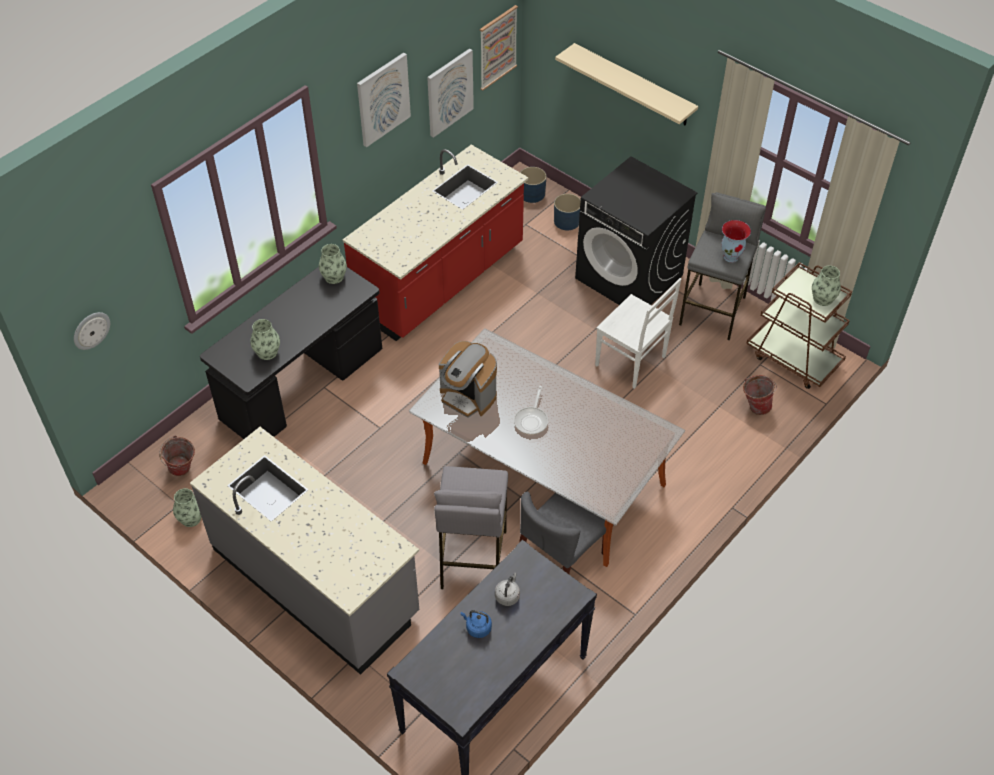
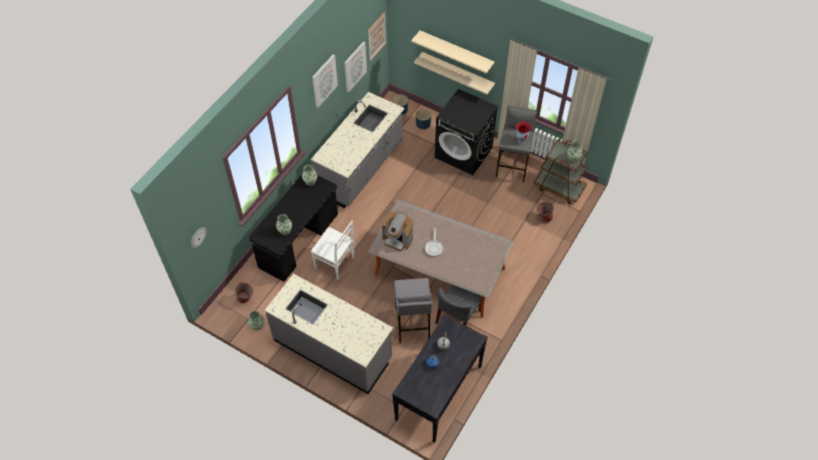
camera: 10 degrees left, 5 degrees up
(441, 280) = (361, 169): red counter -> grey counter
(632, 362) = (474, 202): white chair -> white chair (335, 263)
(634, 128) = (457, 72): none -> beige shelf

